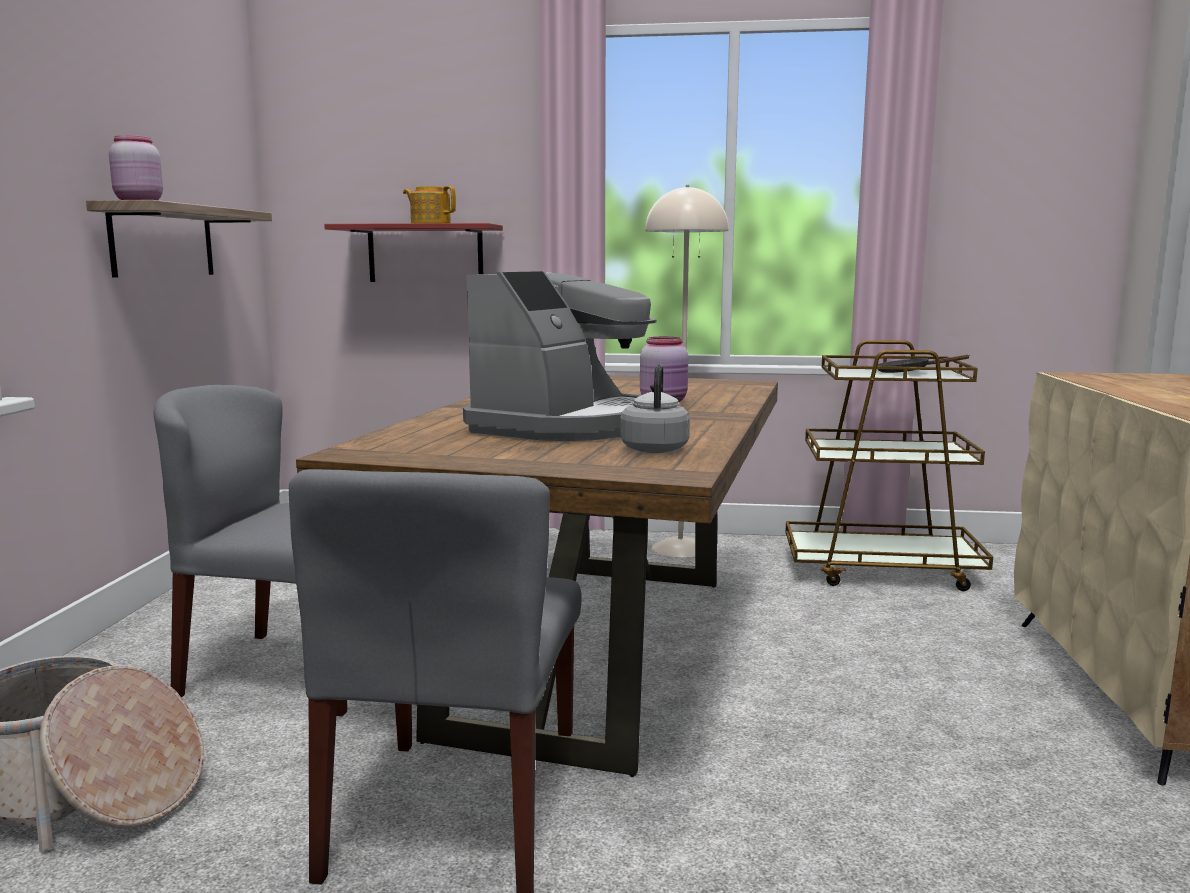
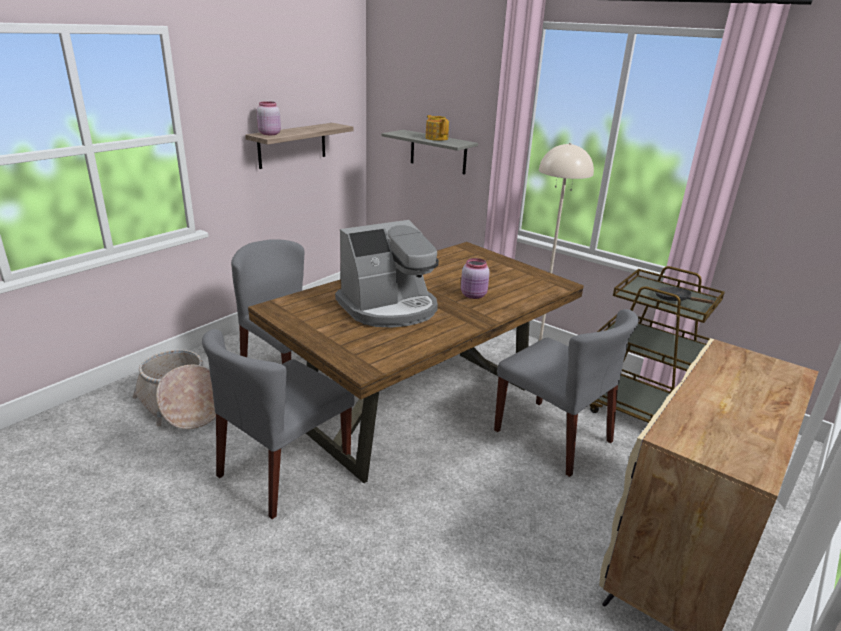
camera: 30 degrees right, 15 degrees up
(425, 254) = (438, 152): red shelf -> grey shelf
(655, 448) = (391, 343): grey kettle -> none
(824, 624) = (553, 436): none -> grey chair

